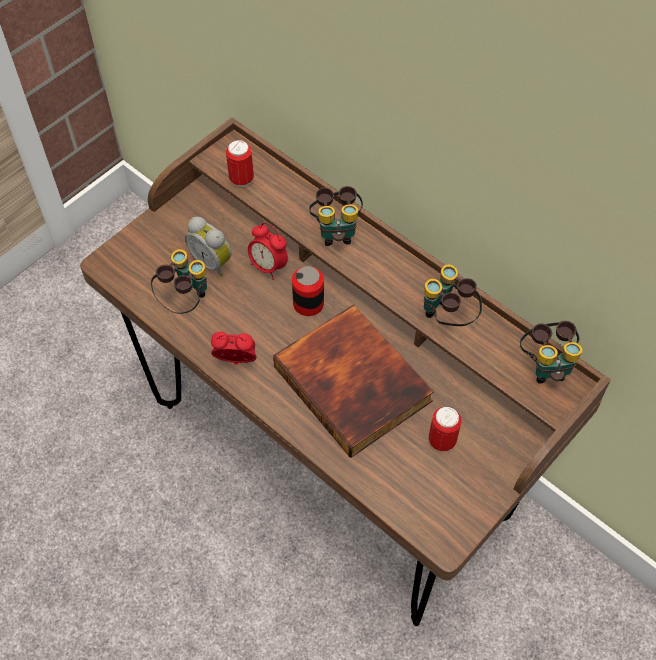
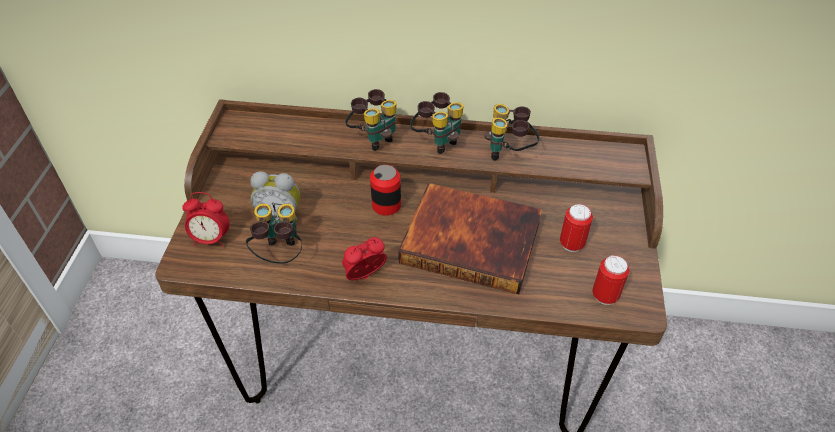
camera: 35 degrees left, 10 degrees down
(241, 179) = (264, 138): can -> can (605, 296)
(268, 266) = (330, 196): alarm clock -> alarm clock (211, 239)
(546, 365) = (603, 149): binoculars -> binoculars (437, 141)

